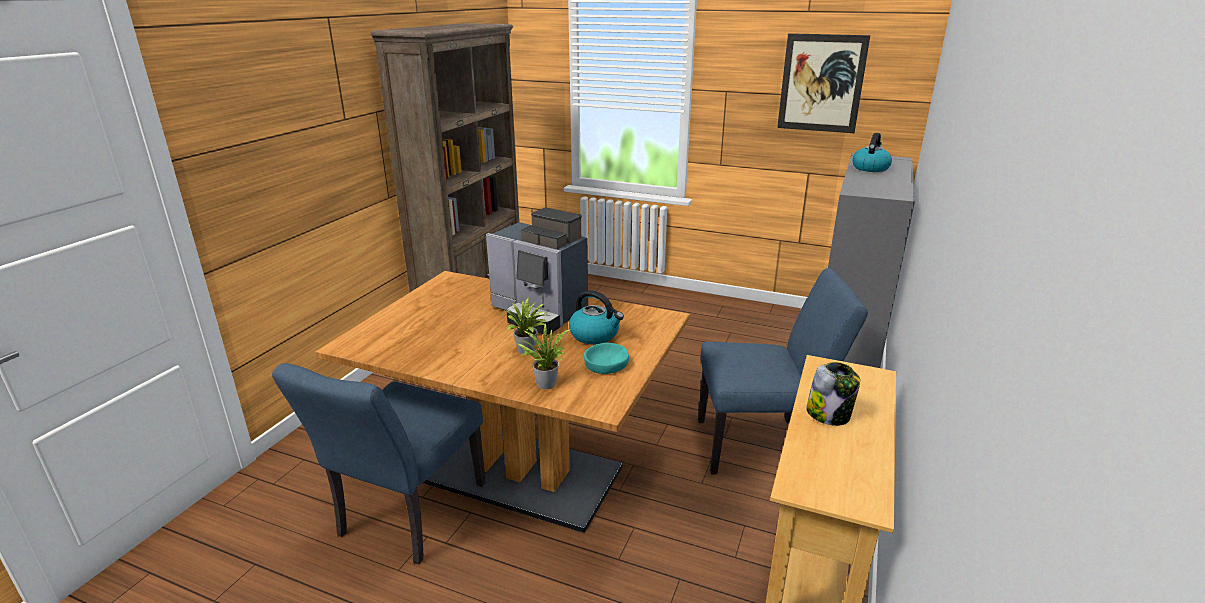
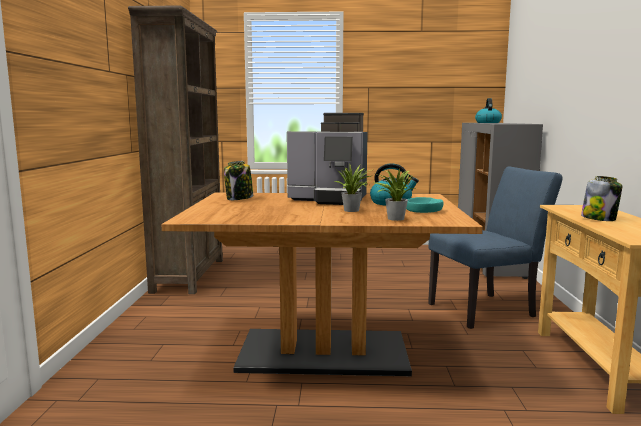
camera: 20 degrees left, 15 degrees down
(406, 518) = (244, 397): blue chair -> none
(449, 295) = (239, 198): none -> jar
(821, 83) = (435, 78): picture -> none

